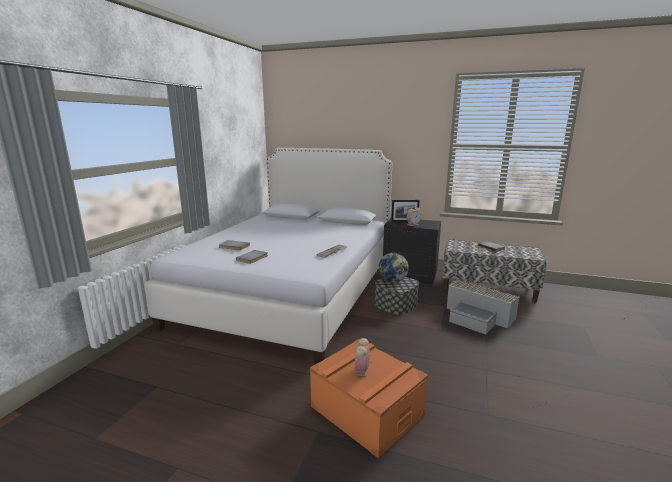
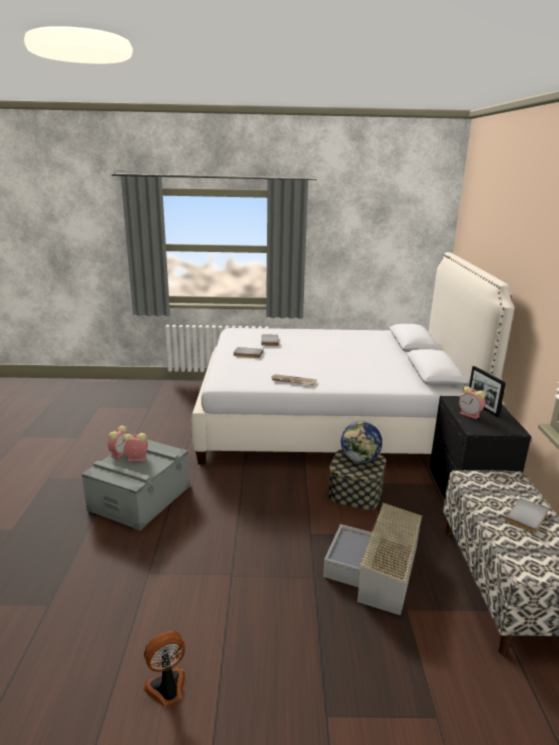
camera: 70 degrees right, 5 degrees up
(343, 381) = (120, 453): none -> alarm clock
(366, 411) = (140, 497): orange storage box -> grey storage box
(609, 415) = (167, 689): none -> fan

